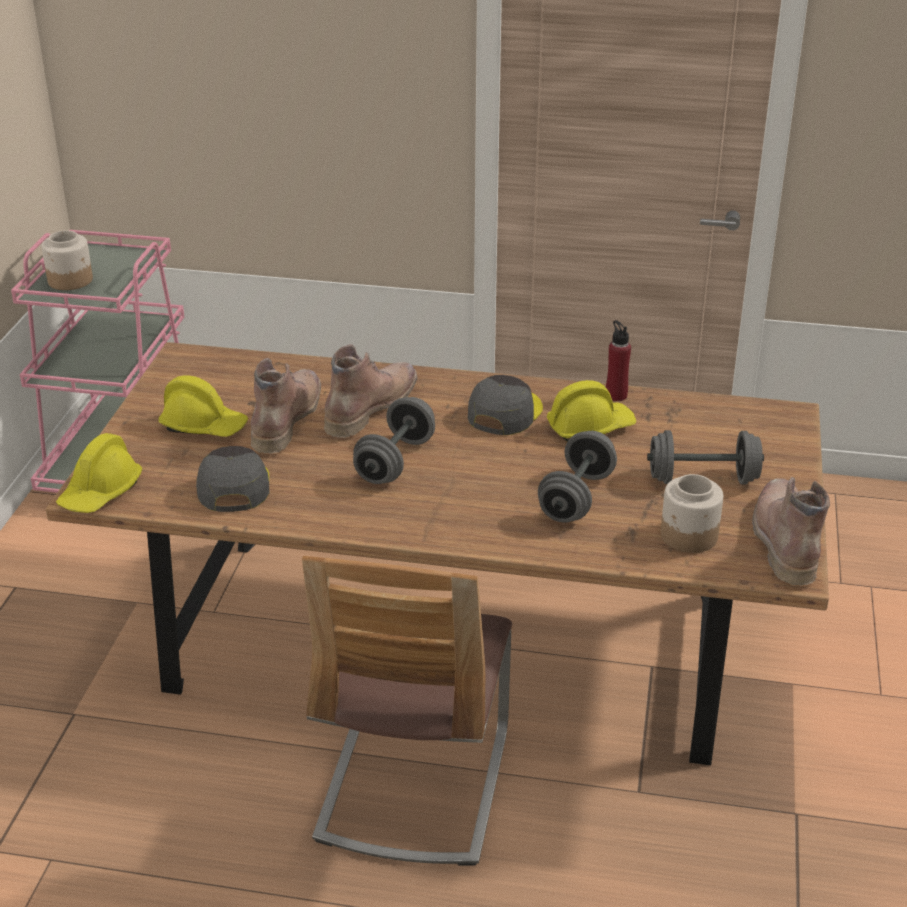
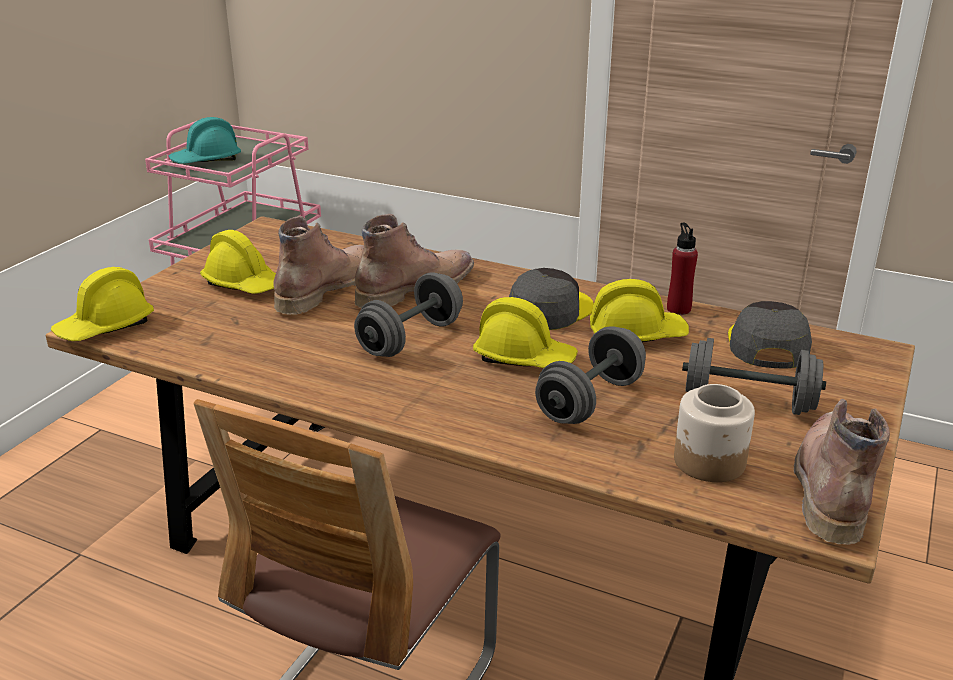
camera: 15 degrees right, 5 degrees down
(71, 280) = (206, 160): jar -> turquoise hard hat
(233, 486) = (234, 339): grey cap -> grey cap (766, 345)
(504, 465) = (524, 358): none -> yellow hard hat

